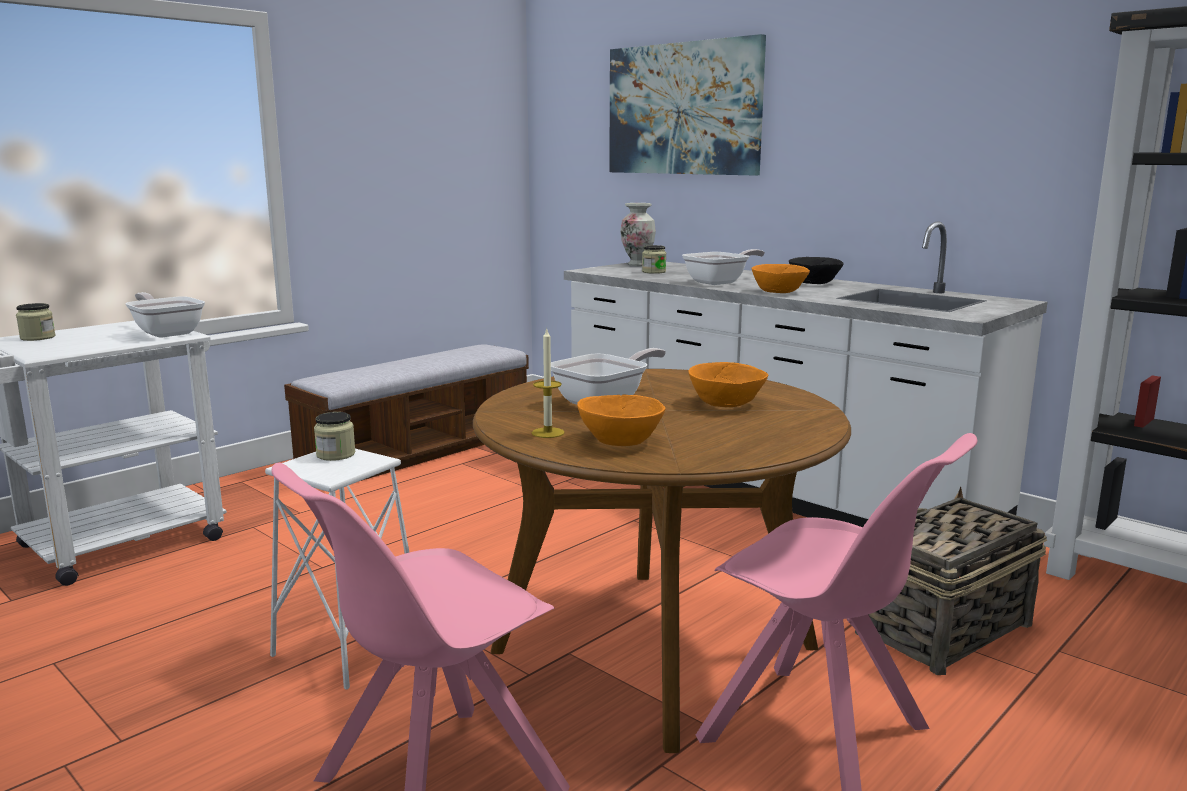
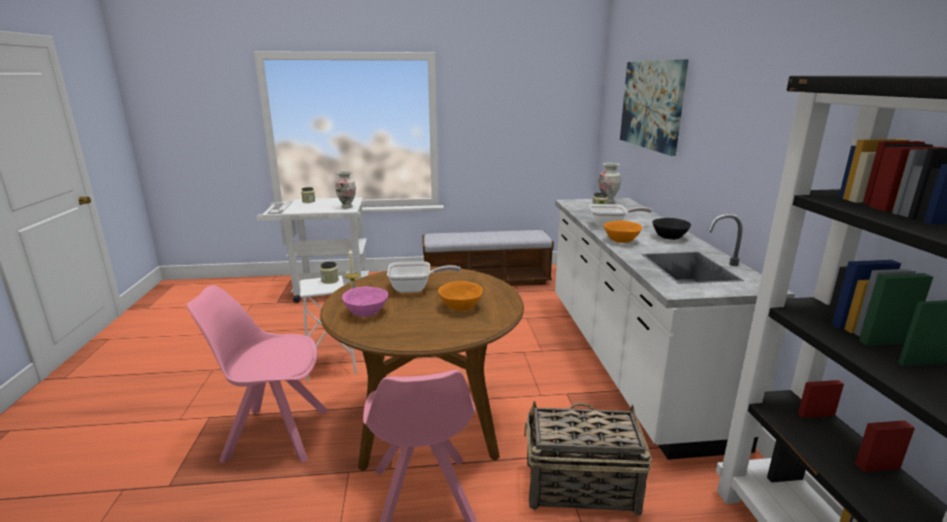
camera: 40 degrees right, 5 degrees up
(166, 332) = (347, 207): frying pan -> vase
(622, 441) = (366, 313): orange bowl -> pink bowl

